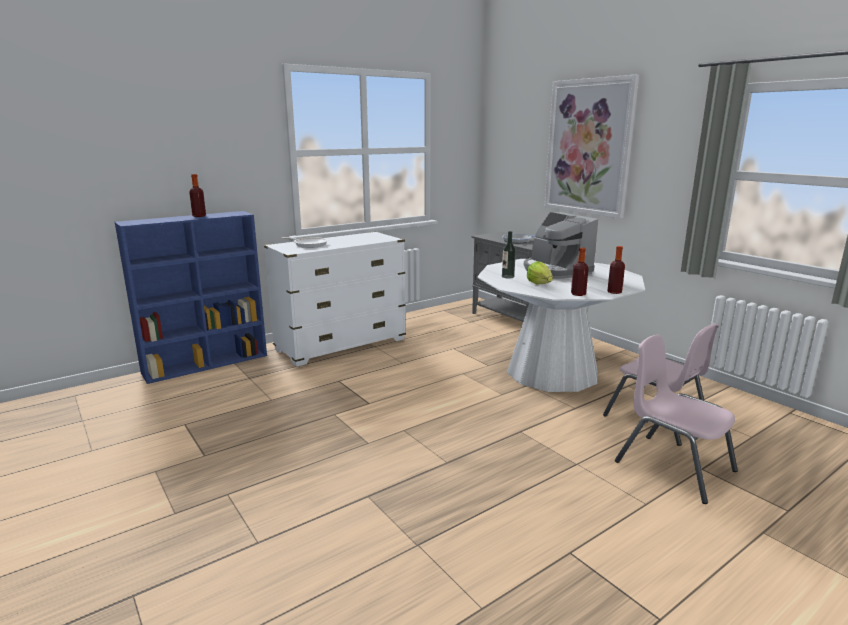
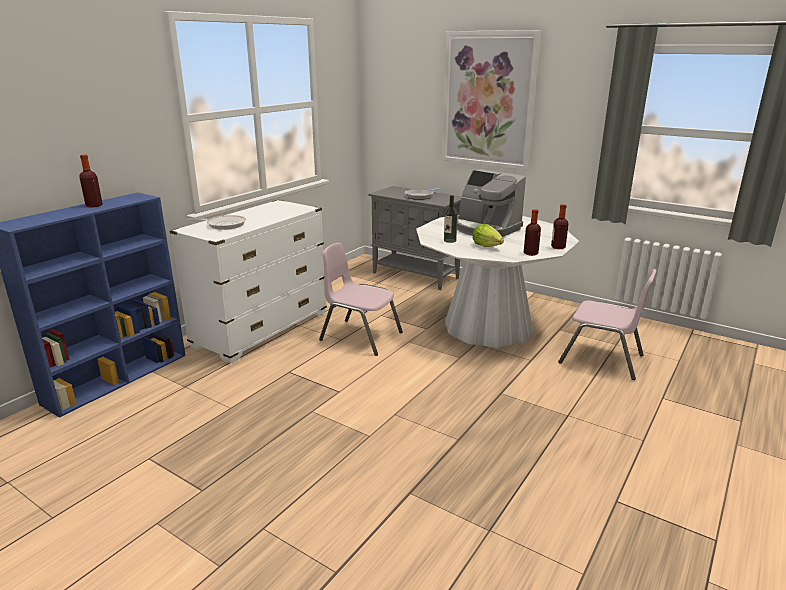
camera: 20 degrees left, 5 degrees up
(673, 466) = (641, 400): pink chair -> pink chair (360, 336)

